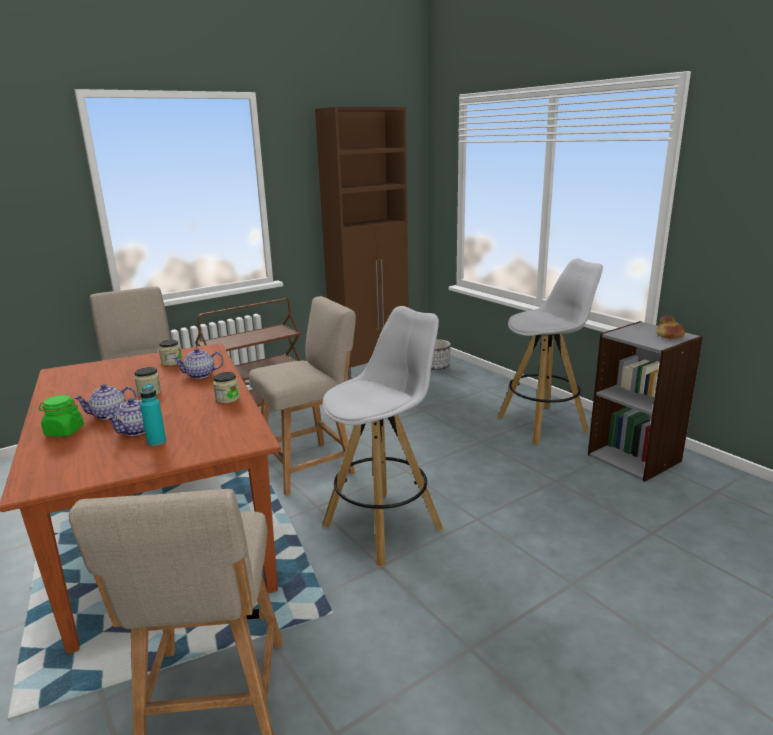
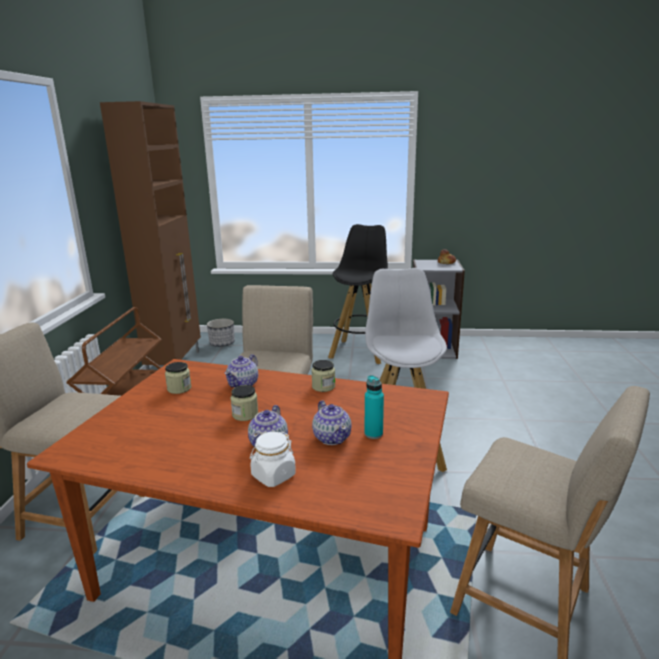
camera: 50 degrees left, 0 degrees up
(64, 431) = (273, 475): green jar -> white jar
(543, 424) = (360, 351): white stool -> black stool

